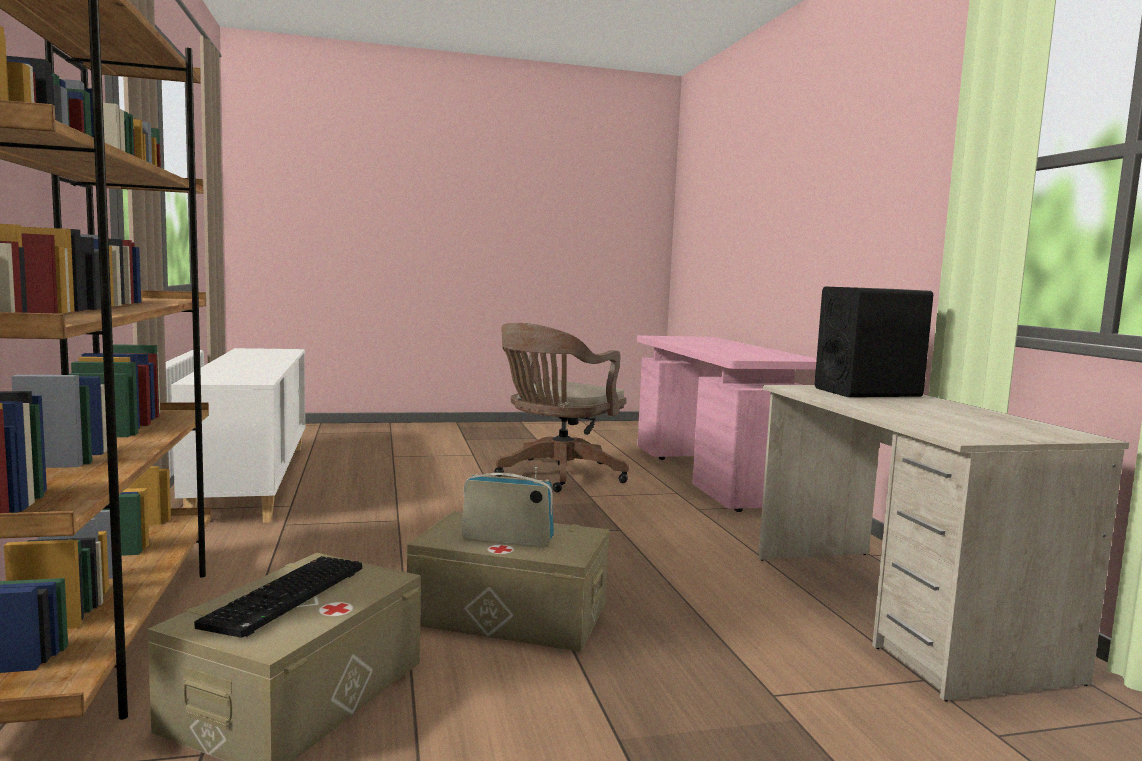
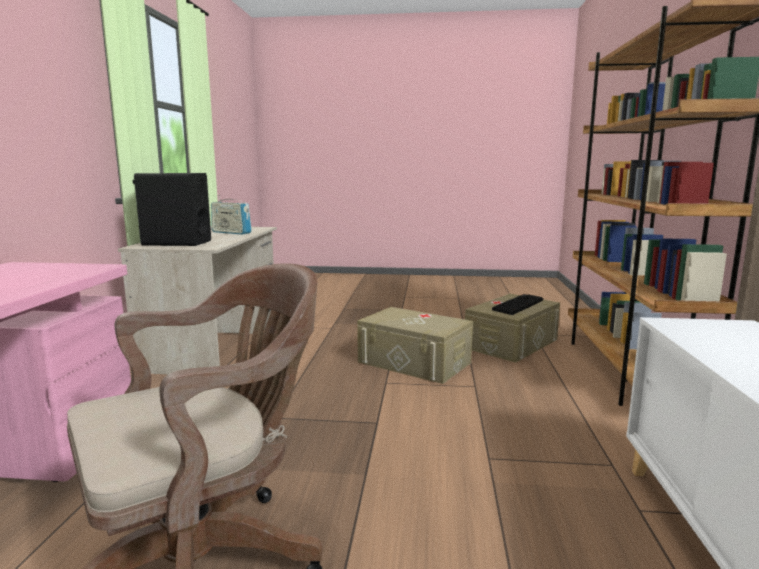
camera: 160 degrees left, 5 degrees up
(507, 539) = (418, 319): radio -> radio (231, 232)

